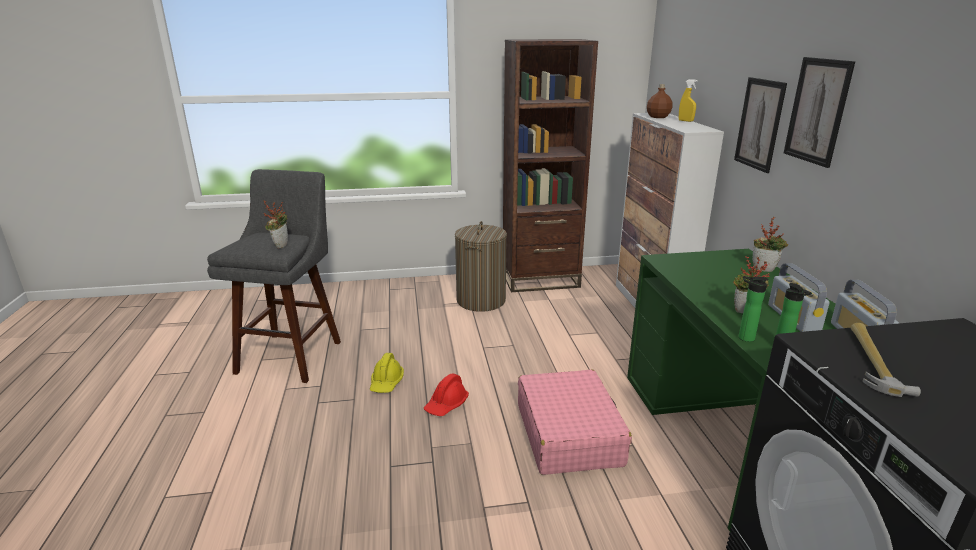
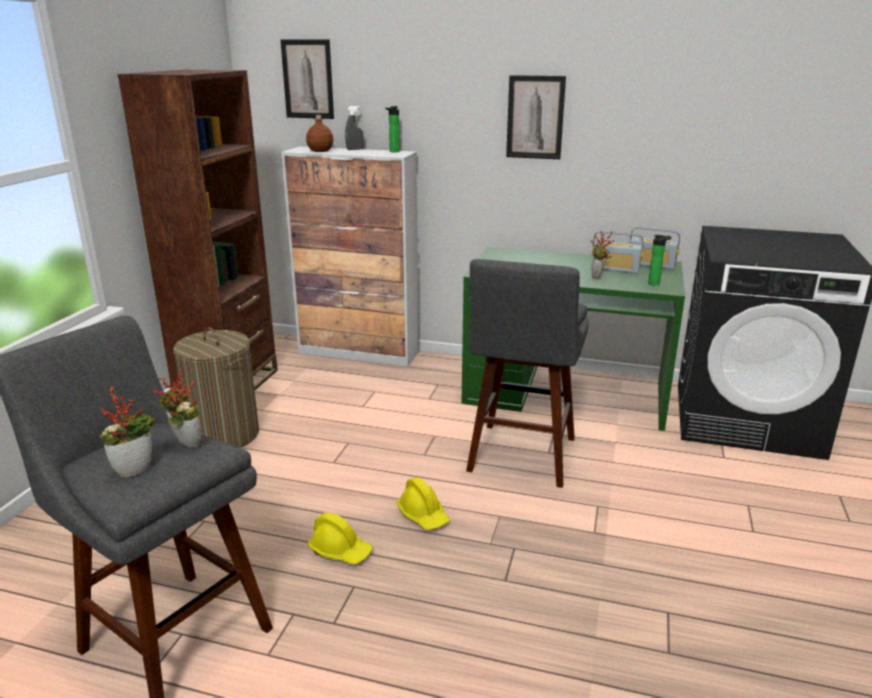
camera: 65 degrees left, 0 degrees up
(446, 405) = (423, 515): red hard hat -> yellow hard hat
(568, 434) = (521, 458): pink suitcase -> grey stool
(685, 121) = (355, 149): yellow spray bottle -> grey spray bottle
(743, 337) = (635, 288): bottle -> bottle (393, 152)
(759, 124) = (464, 137): picture -> picture (308, 79)
(765, 269) = (531, 253): potted plant -> potted plant (135, 469)
(873, 361) = (751, 252): hammer -> none

